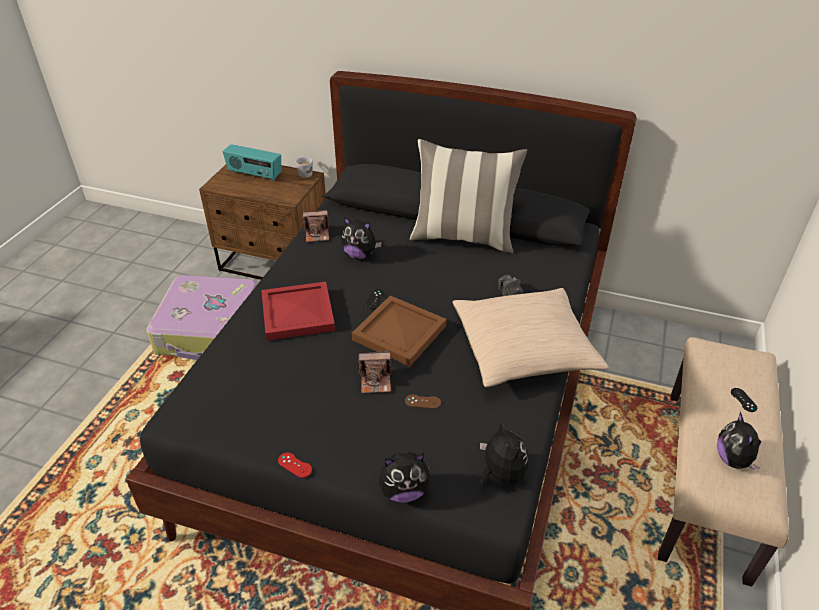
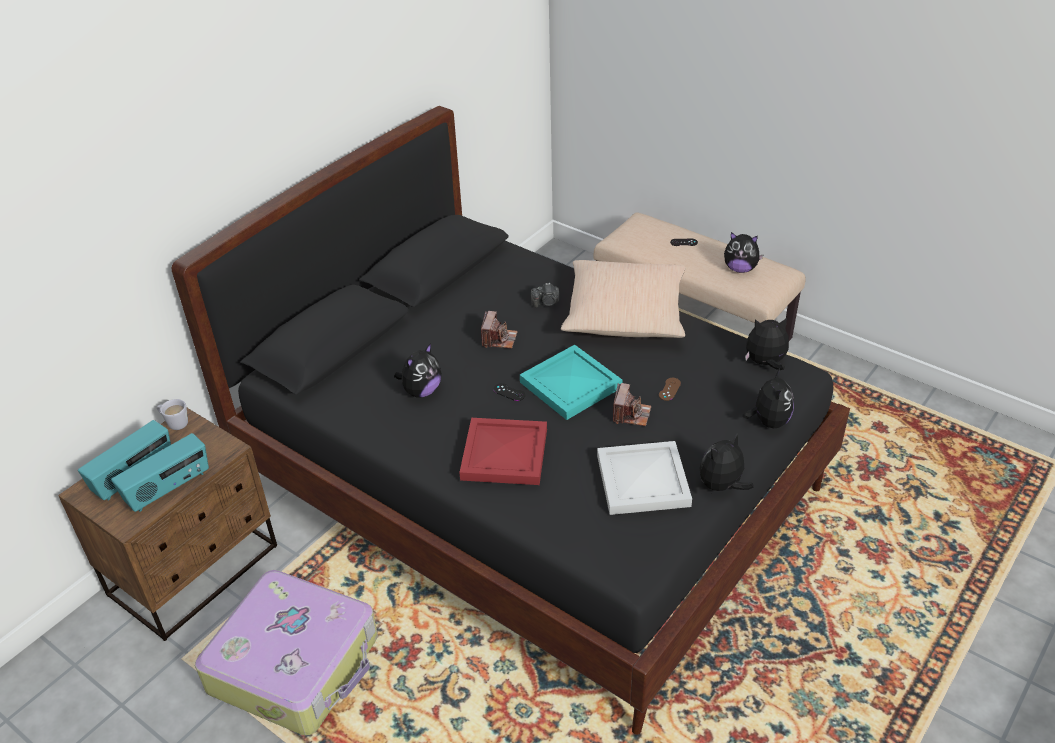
camera: 70 degrees left, 0 degrees up
(247, 189) = (169, 489): none -> radio
(282, 402) = (642, 482): none -> white tray
(295, 465) = (722, 486): red game controller -> plush toy
(317, 234) = (357, 419): camera -> camera (499, 339)
(398, 333) = (570, 386): brown tray -> turquoise tray
(463, 237) = (436, 310): pillow -> none

